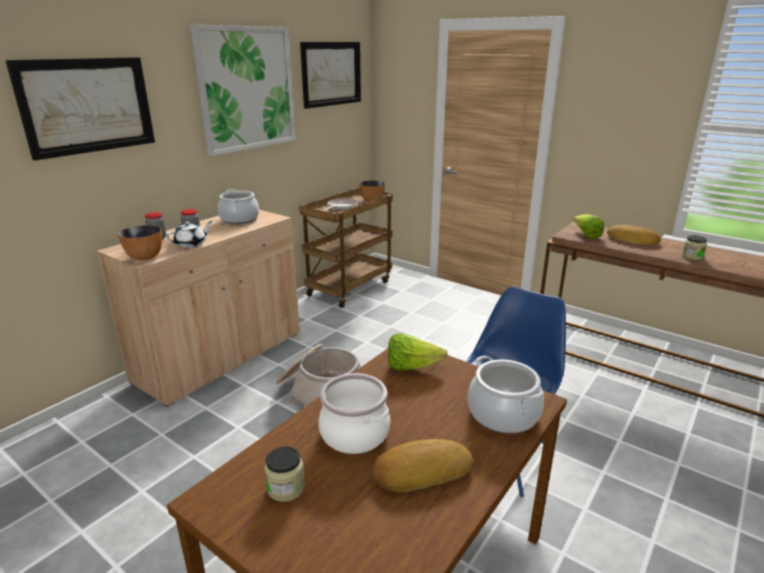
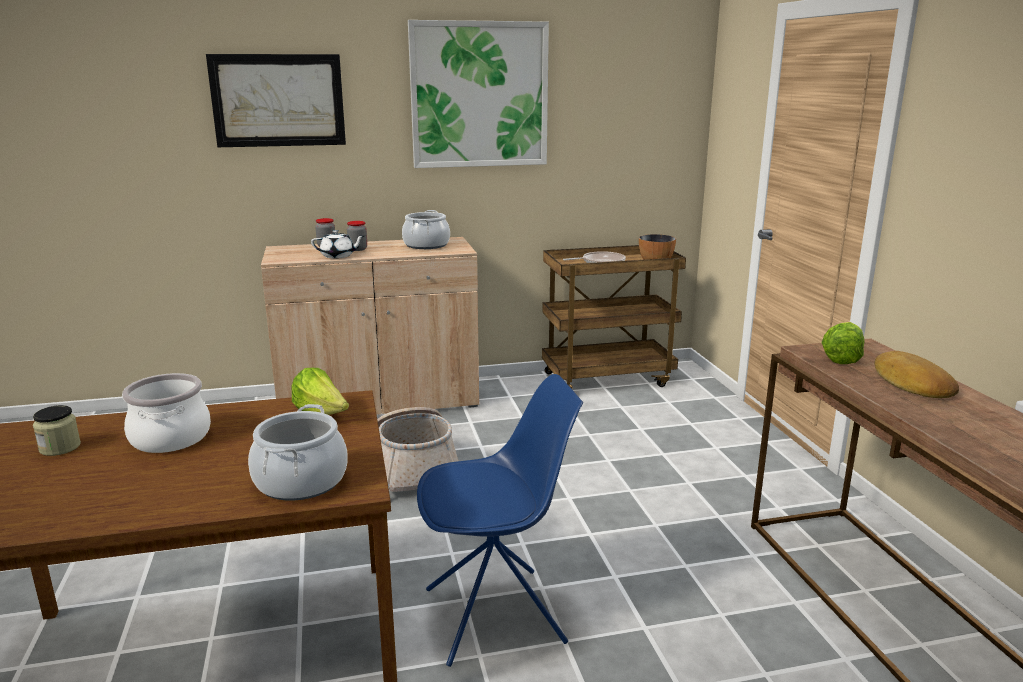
camera: 40 degrees right, 5 degrees down
(145, 257) = (283, 258): bowl -> none
(331, 74) = (625, 83): picture -> none
(421, 470) = (148, 483): bread -> none
(692, 257) = (968, 432): jar -> none

